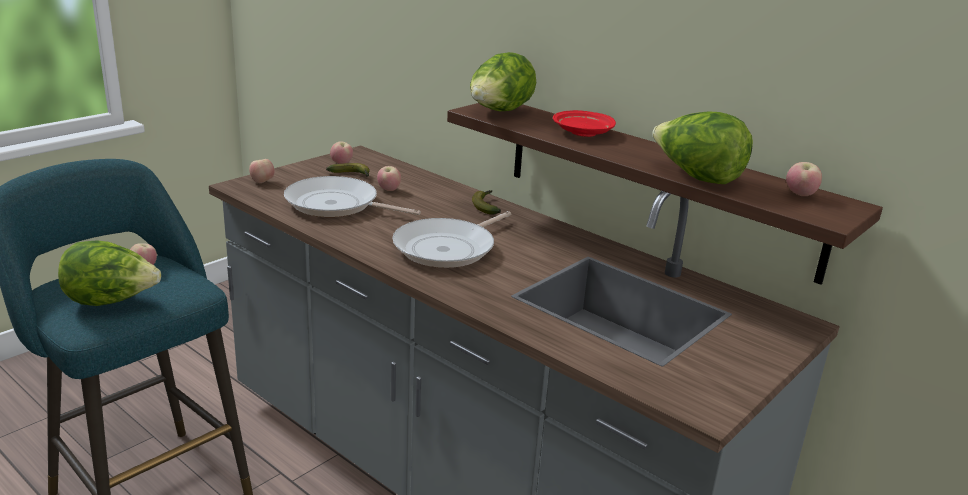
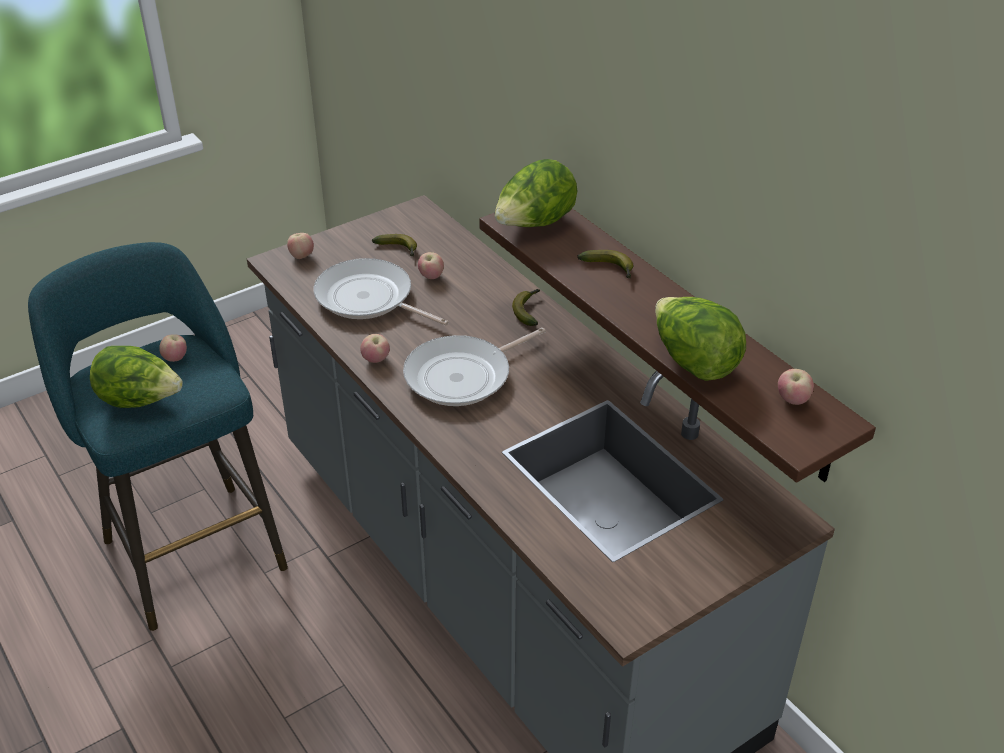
camera: 15 degrees right, 15 degrees up
(341, 164) = (393, 228): apple -> apple (376, 360)
(582, 132) = (610, 269): red plate -> banana

